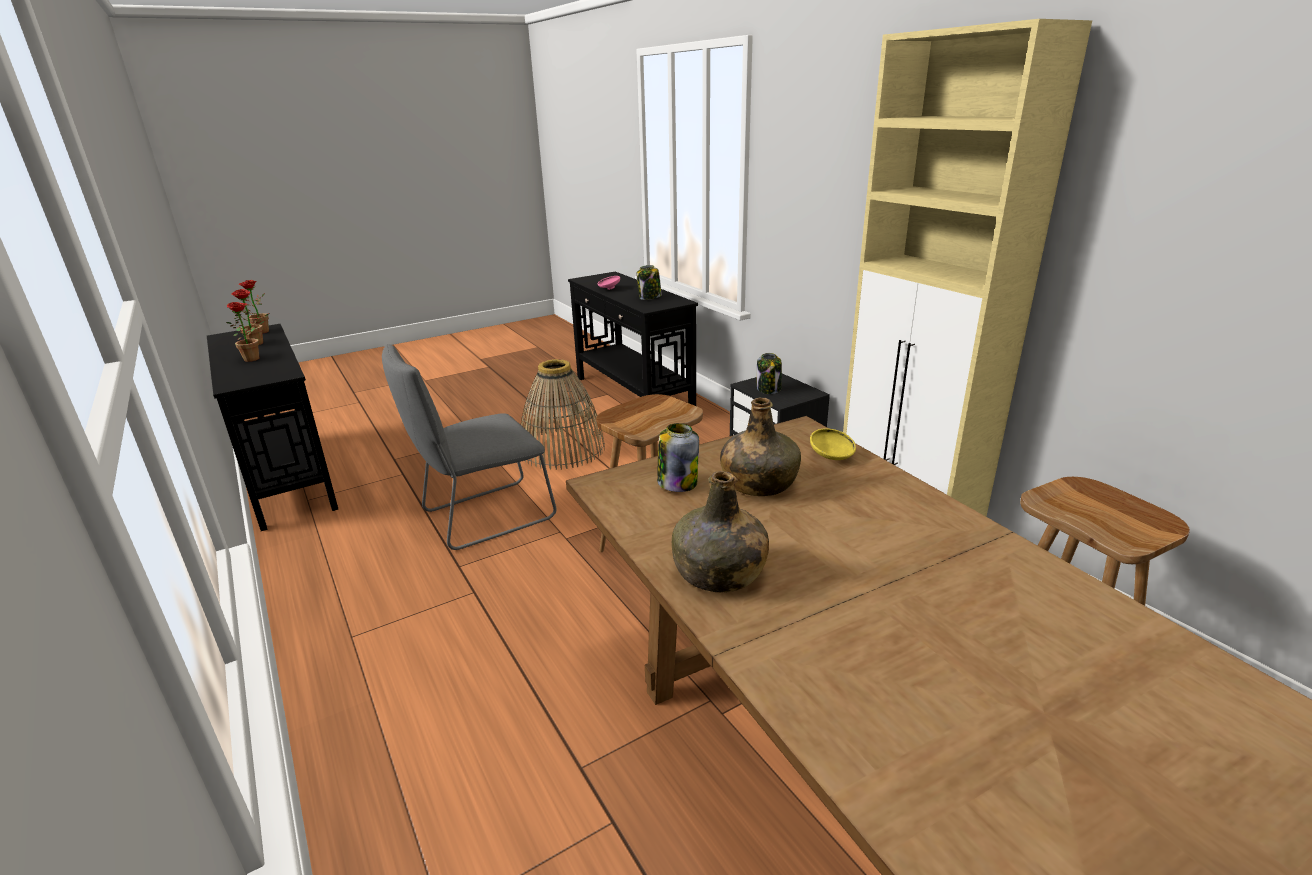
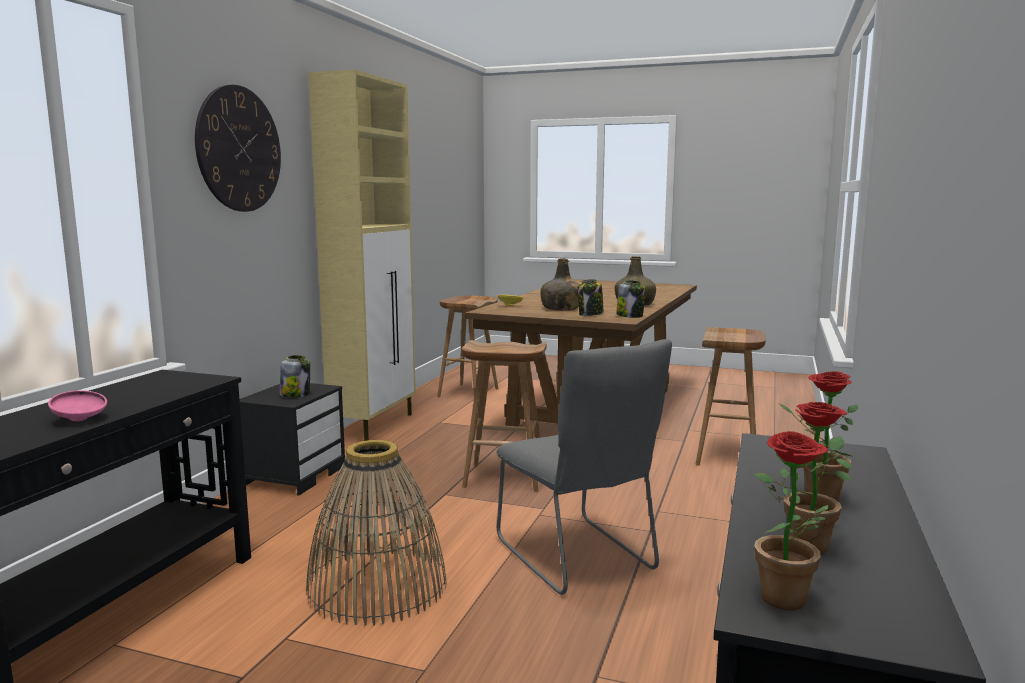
camera: 130 degrees left, 15 degrees down
(480, 761) = (728, 457): none -> brown stool
(483, 517) = (578, 558): grey chair -> grey chair turned 45 degrees clockwise
(649, 297) = (142, 389): jar -> jar (630, 316)
(821, 149) = (239, 149): none -> wall clock

